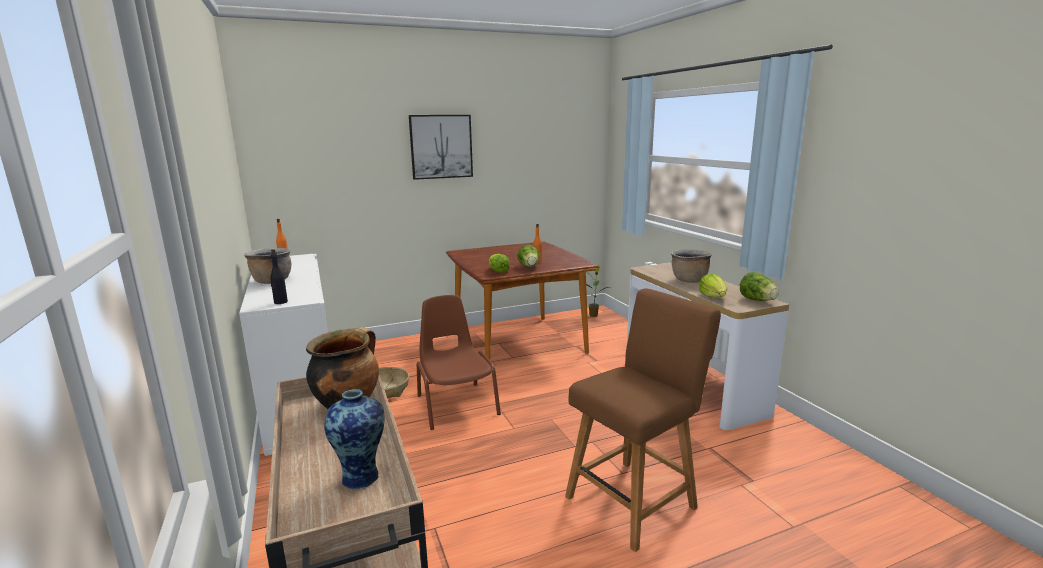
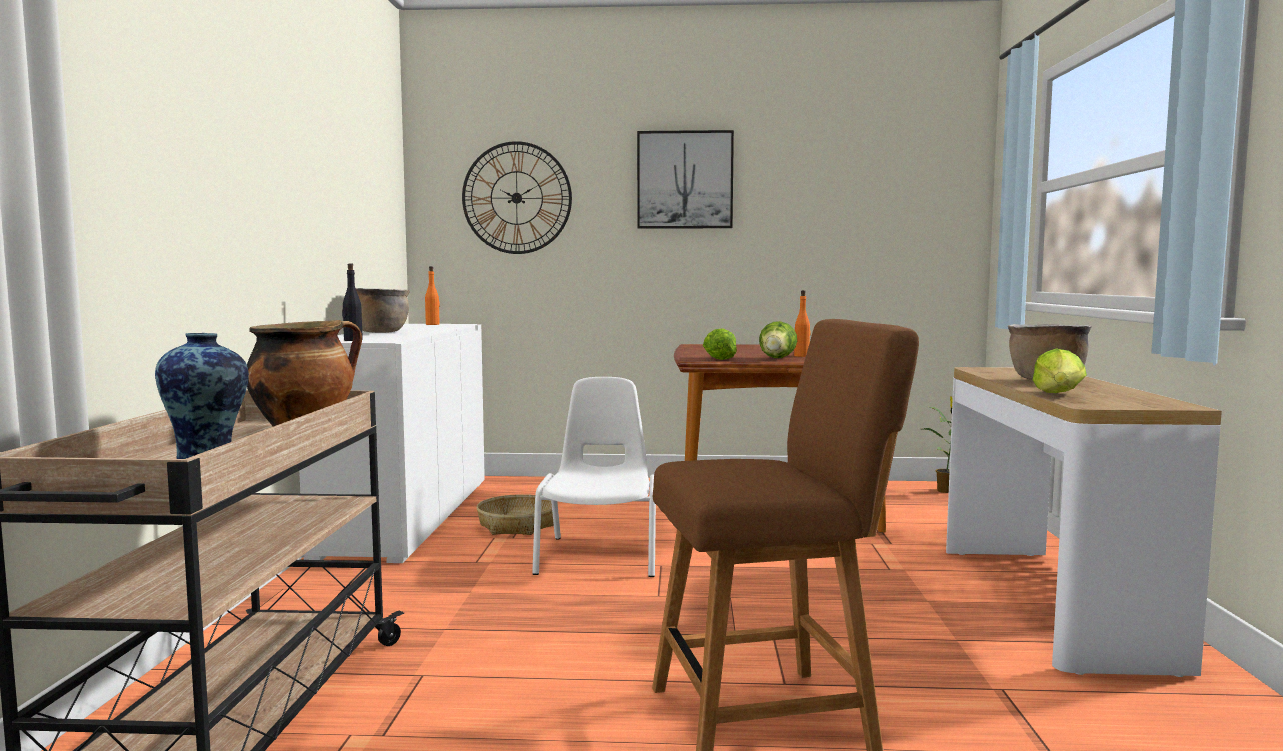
camera: 25 degrees right, 10 degrees down
(327, 161) = (516, 198): none -> wall clock
(456, 404) = (600, 556): brown chair -> white chair
(757, 300) = (1152, 403): lettuce -> none

